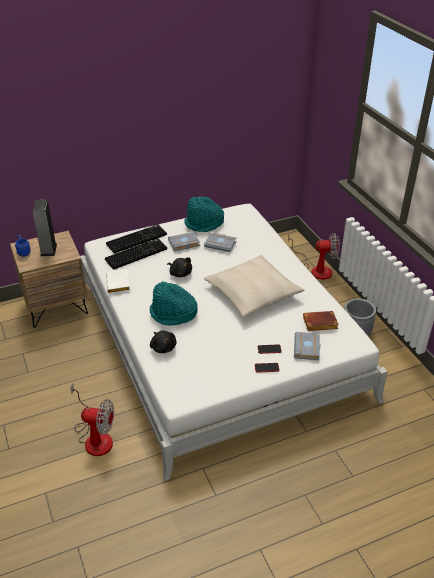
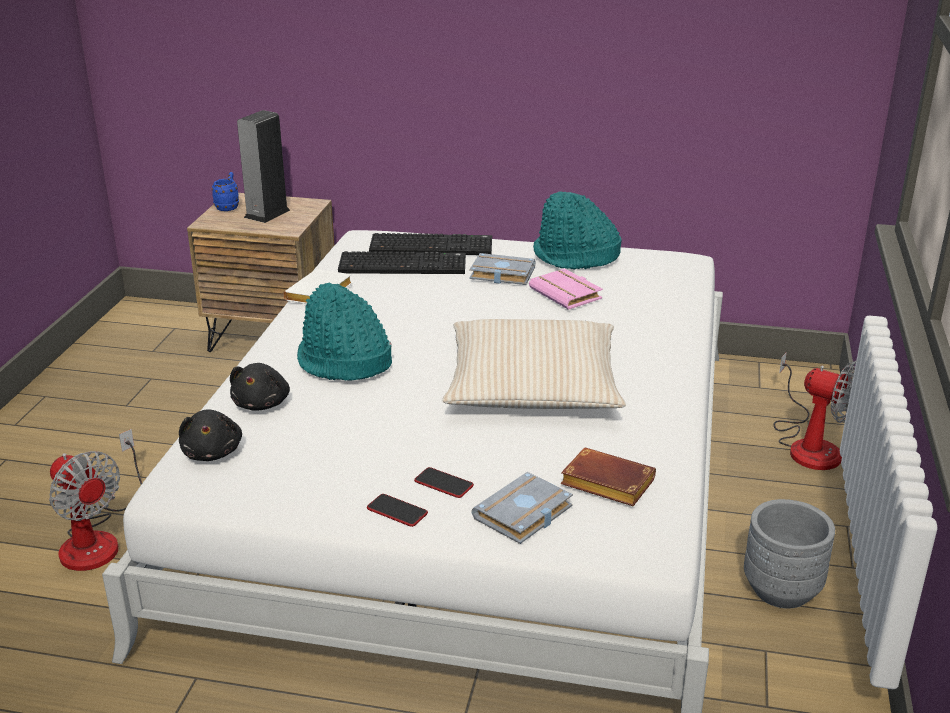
camera: 35 degrees right, 10 degrees down
(180, 273) = (438, 312): black plush toy -> black plush toy (212, 452)
(221, 244) = (568, 294): grey book -> pink book

